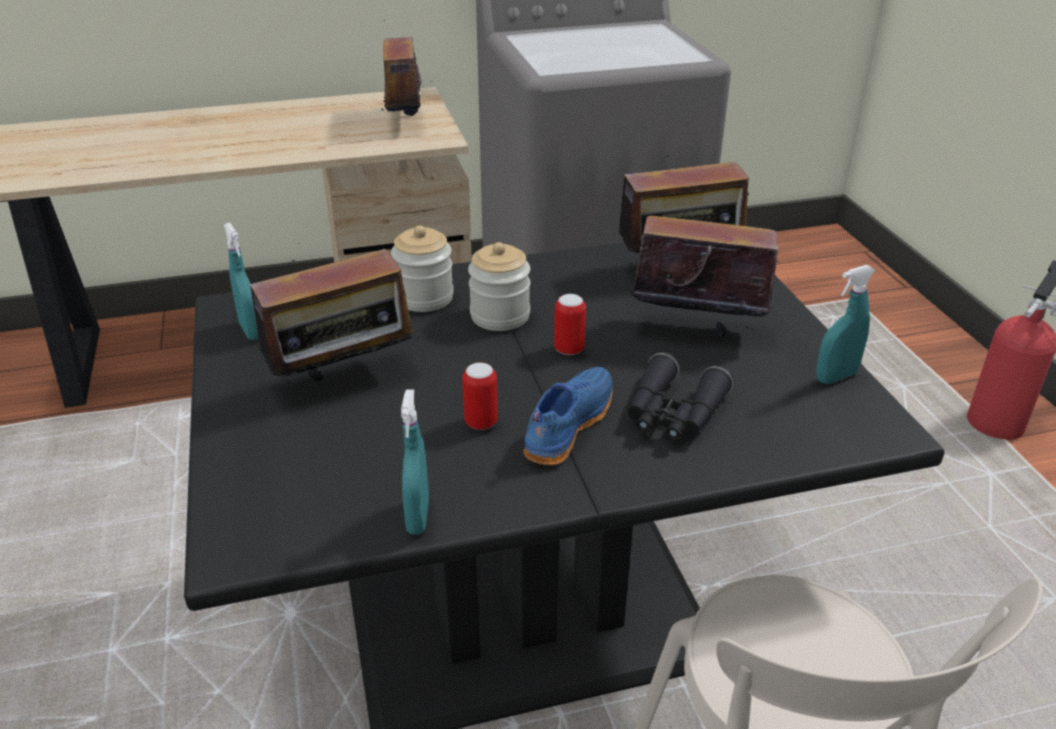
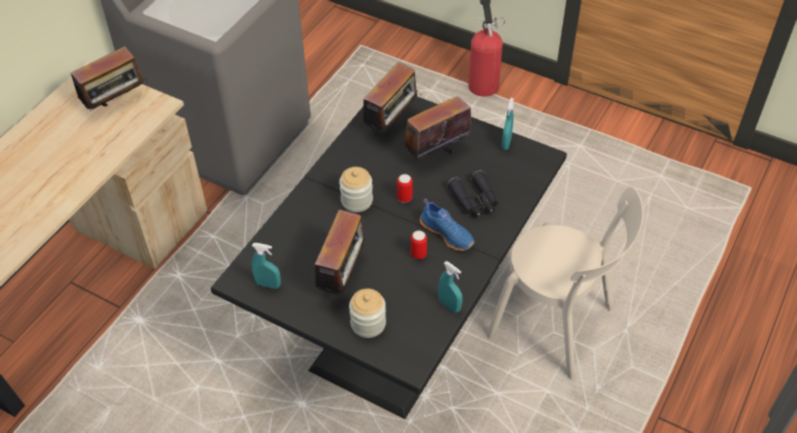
camera: 45 degrees left, 15 degrees up
(403, 121) = (116, 104): radio -> radio turned 75 degrees counterclockwise
(424, 298) = (313, 214): jar -> jar (368, 323)
(566, 426) = (447, 233): blue shoe -> blue shoe turned 150 degrees clockwise

